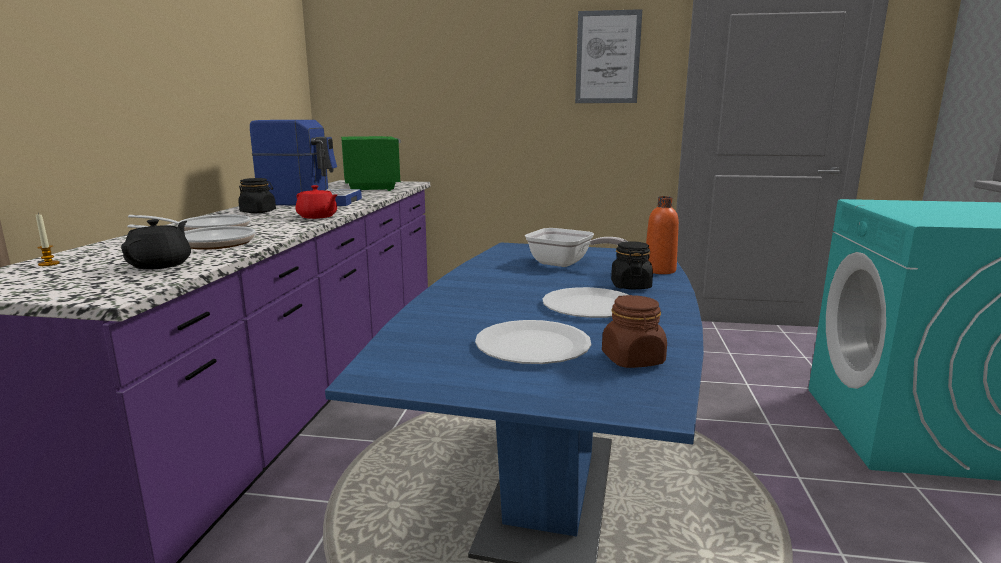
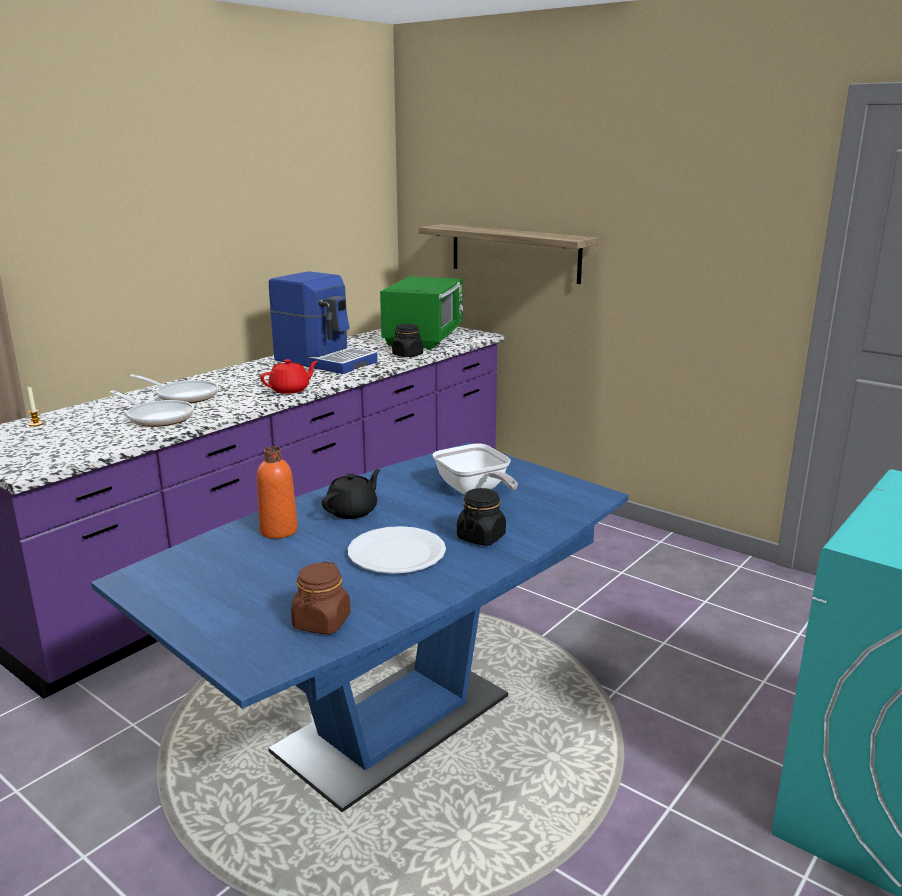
camera: 30 degrees right, 5 degrees up
(161, 264) = (93, 440): black teapot -> black teapot (353, 511)
(258, 212) = (257, 373): black jar -> black jar (408, 355)
(317, 217) = (290, 390): red teapot -> red teapot turned 105 degrees counterclockwise
(434, 112) = (514, 253): none -> shelf
(532, 345) = (275, 584): white plate -> none
(607, 57) = (718, 201): picture -> none
(659, 270) = (553, 522): orange bottle -> orange bottle (278, 531)

